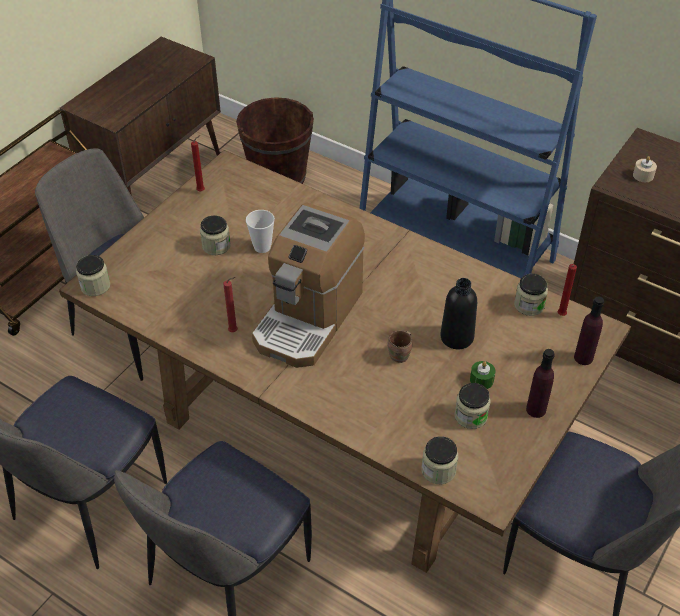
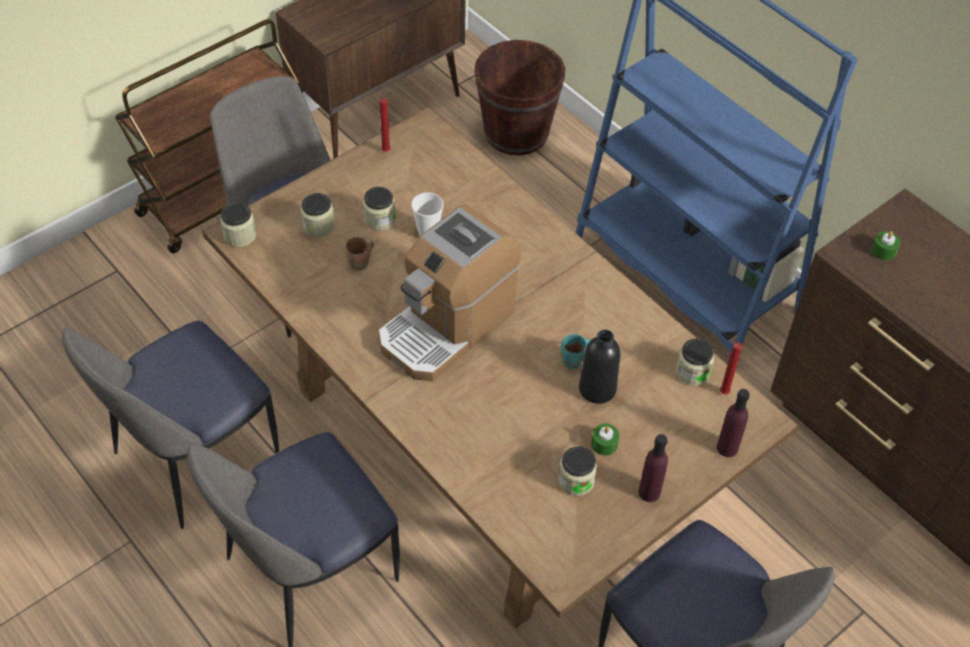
camera: 15 degrees right, 5 degrees up
(234, 331) = (364, 322): red candle -> none
(401, 356) = (528, 394): brown mug -> brown mug (360, 264)
(428, 320) = (574, 361): none -> turquoise mug
(438, 470) = (518, 530): jar -> jar (318, 226)
(643, 175) = (883, 251): beige candle -> green candle

